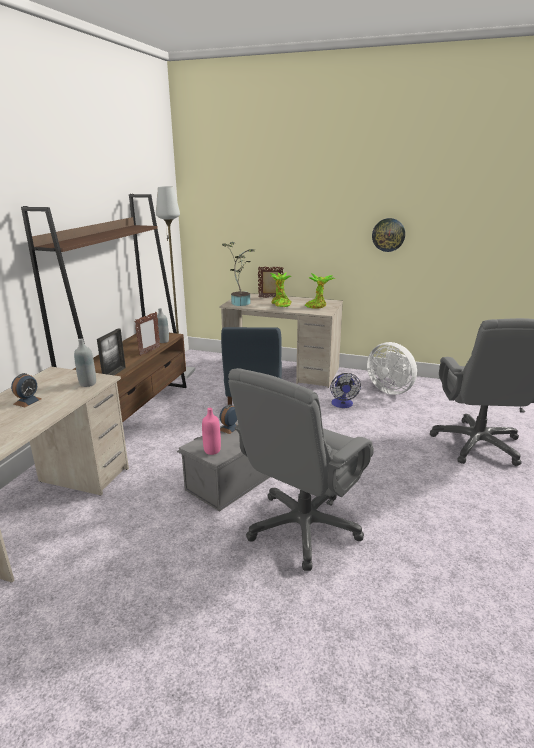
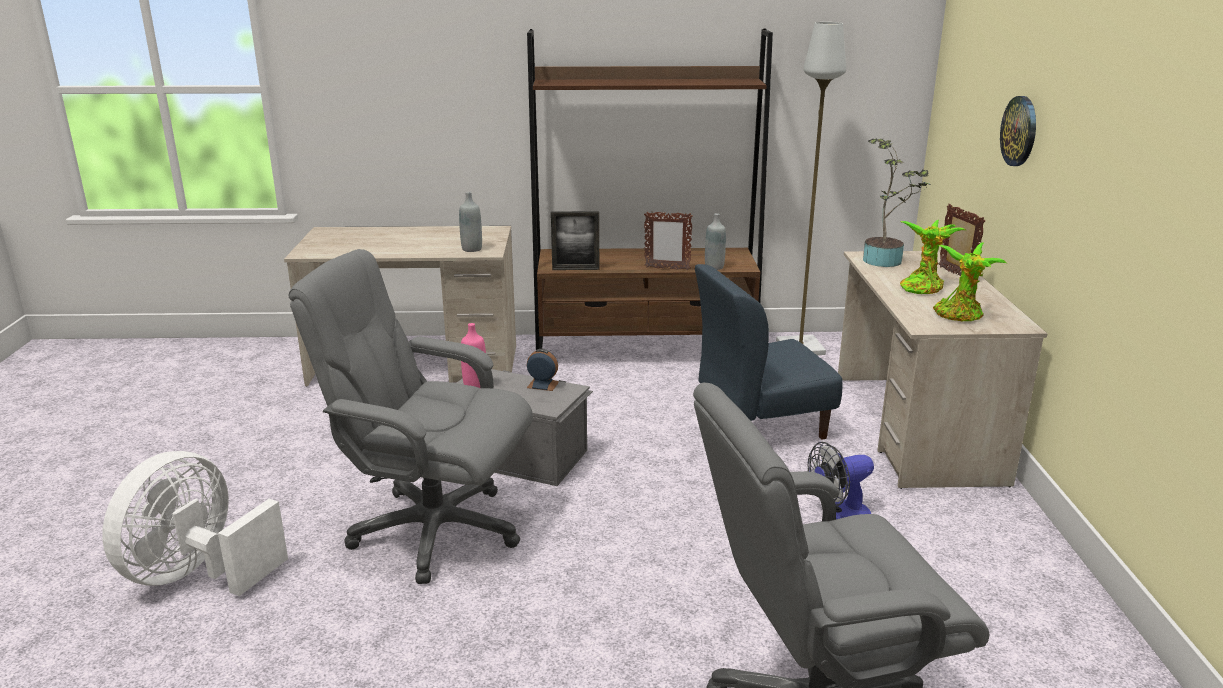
camera: 70 degrees right, 0 degrees up
(27, 401) = (415, 239): alarm clock -> none
(388, 235) = (1142, 203): wall clock -> wall clock (1019, 131)
(391, 390) = (981, 570): white fan -> white fan (198, 574)

